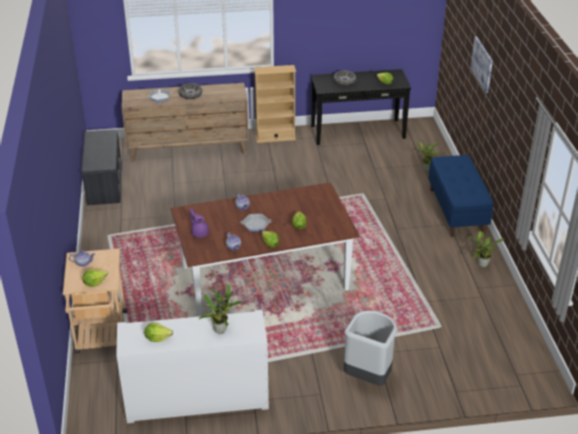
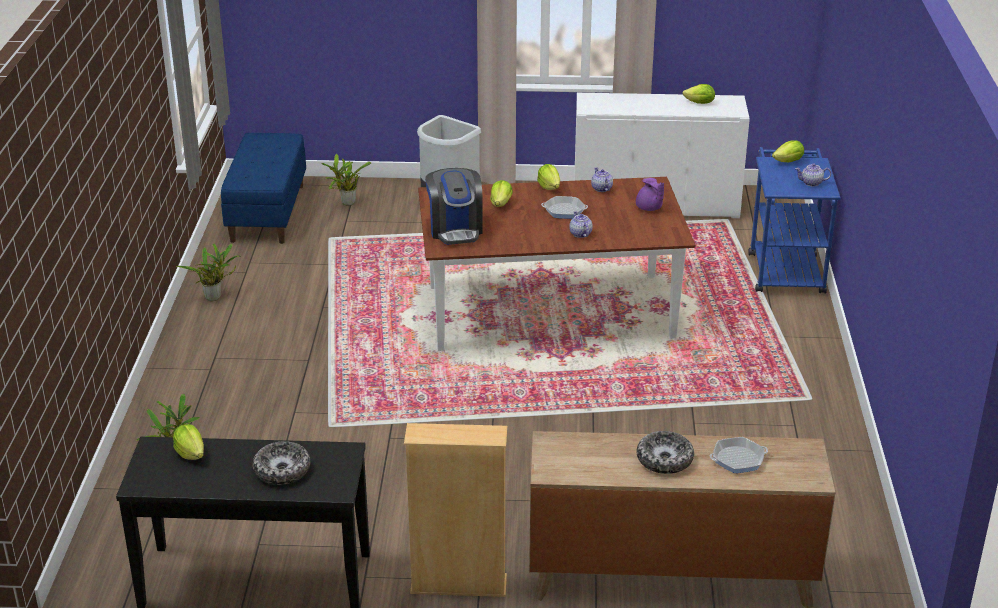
camera: 170 degrees left, 5 degrees down
(101, 336) = (784, 268): beige cart -> blue cart
(104, 183) = (848, 507): grey bench -> none
(221, 329) = (626, 104): potted plant -> potted plant (346, 203)
(320, 202) = (455, 229): none -> coffee machine
(457, 211) = (182, 377): blue bench -> blue bench (267, 213)
(482, 64) = (82, 196): picture -> none

